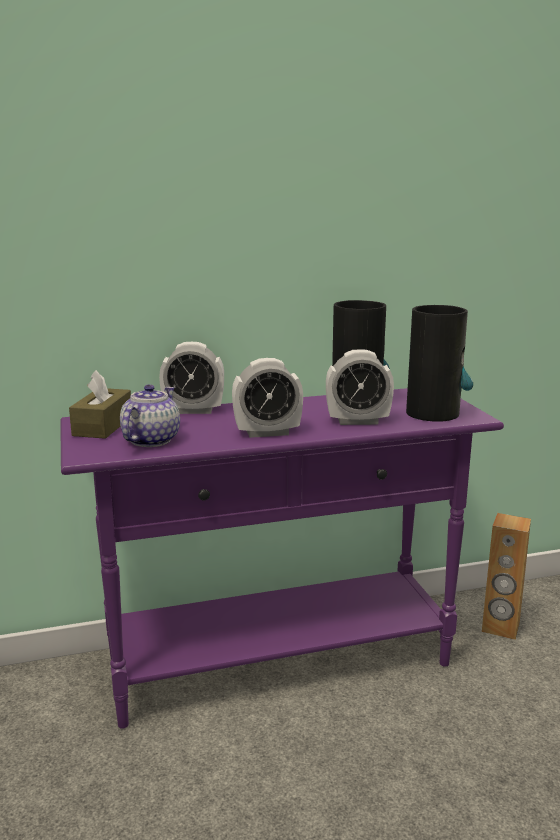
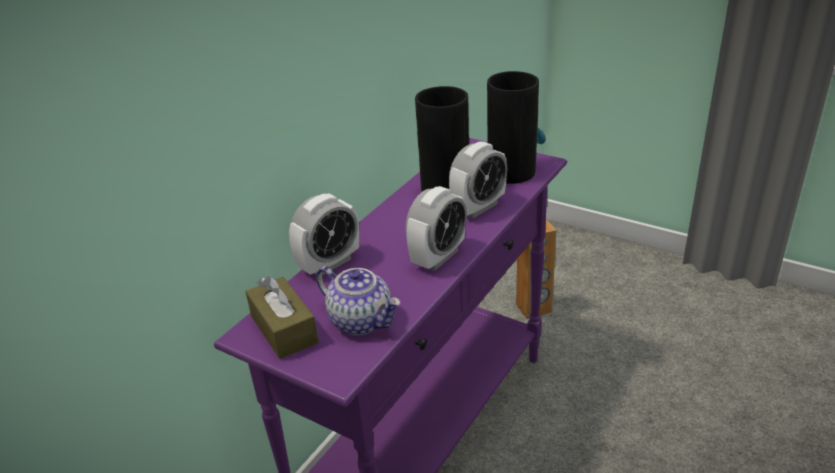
camera: 40 degrees left, 15 degrees up
(150, 440) = (362, 321): teapot -> teapot turned 150 degrees clockwise

